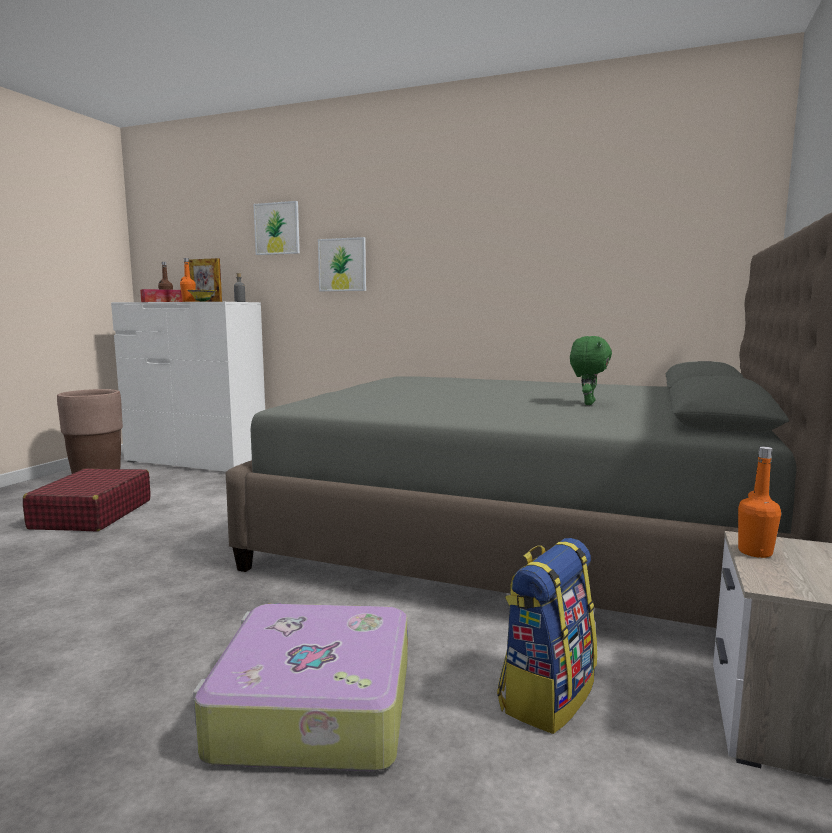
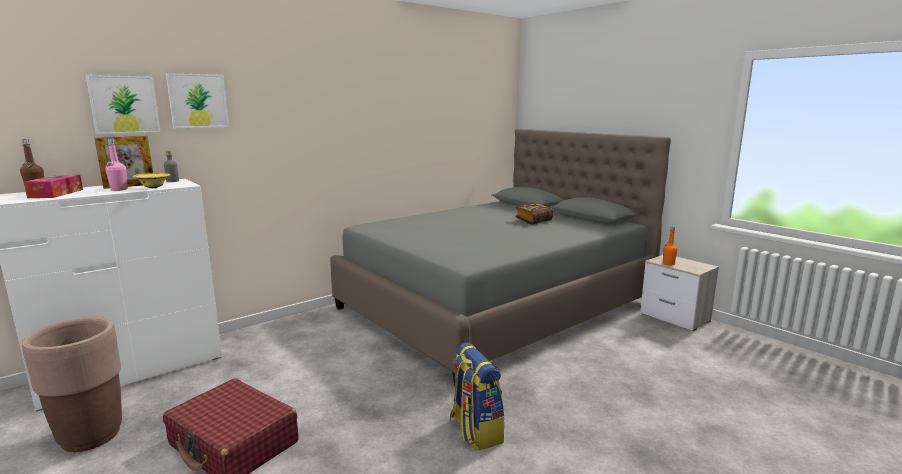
camera: 60 degrees left, 5 degrees up
(188, 301) = (119, 189): orange bottle -> pink bottle
(311, 709) = (636, 393): suitcase -> none
(342, 265) = (276, 137): picture -> picture (124, 104)
(546, 695) = (645, 345): backpack -> backpack (475, 431)
(587, 403) = (533, 221): green plush toy -> book

